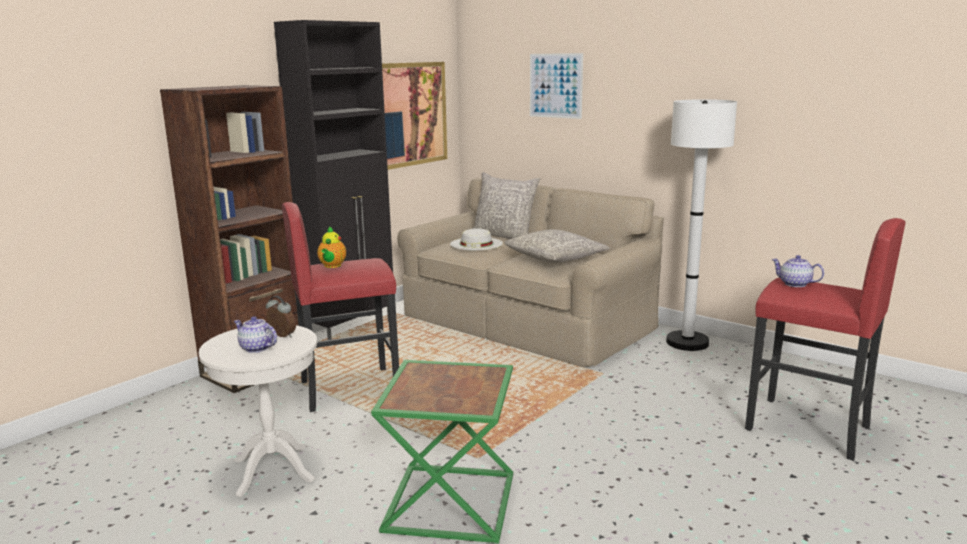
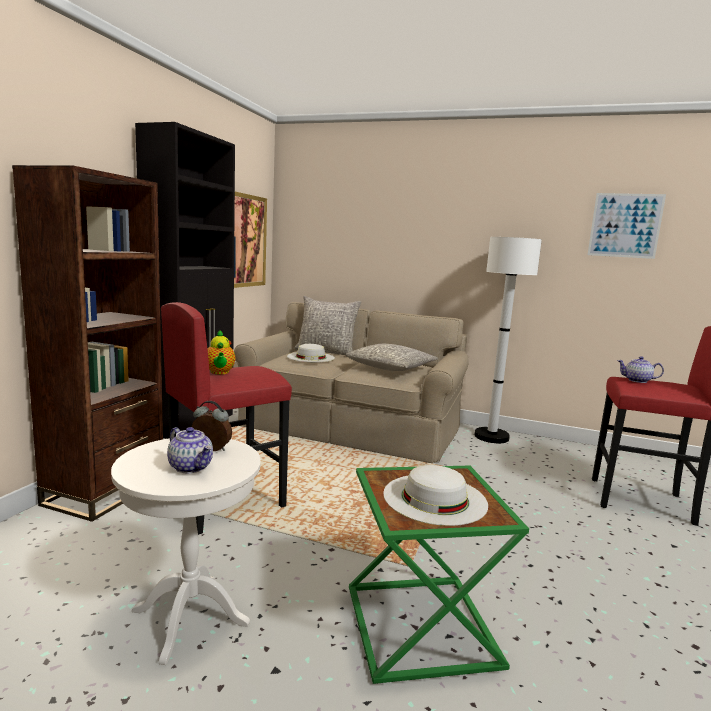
camera: 20 degrees left, 5 degrees down
(256, 348) = (191, 467): teapot -> teapot turned 150 degrees counterclockwise
(443, 389) = (435, 498): none -> white hat
(555, 85) = (370, 224): picture -> picture (625, 225)

